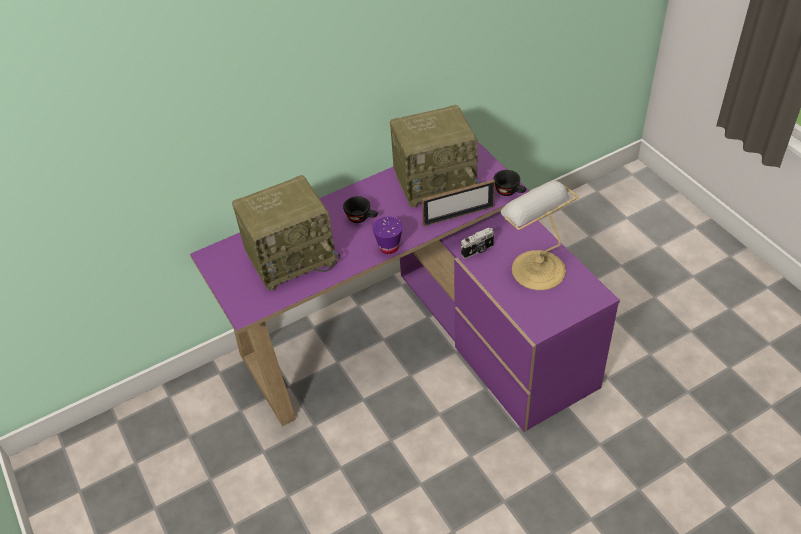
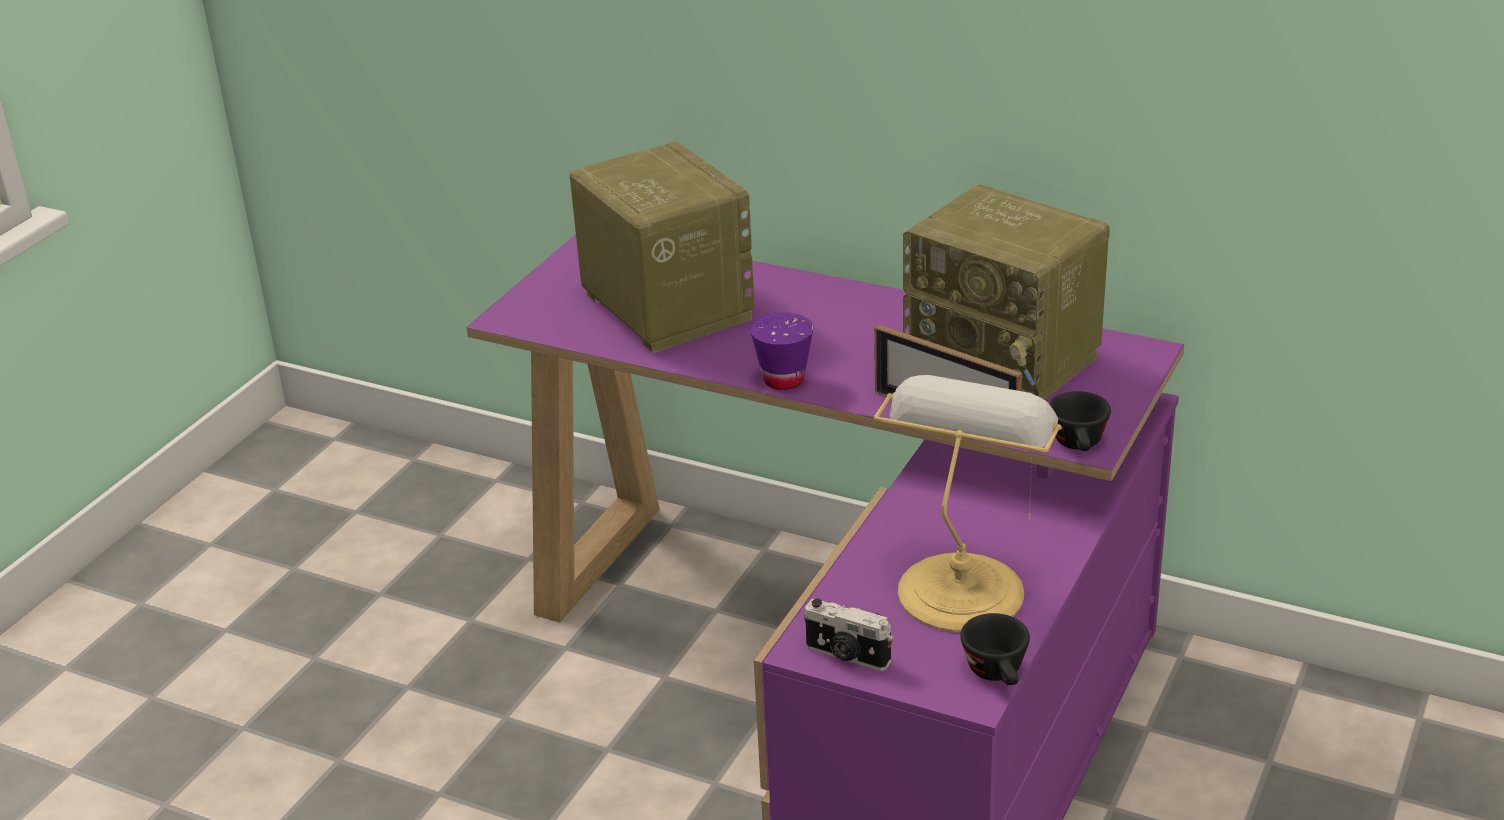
camera: 55 degrees right, 15 degrees down
(291, 257) = (664, 306): radio -> radio turned 150 degrees counterclockwise
(362, 218) = (823, 328): black cup -> black cup (998, 674)
(478, 251) = (929, 504): camera -> camera (847, 656)

